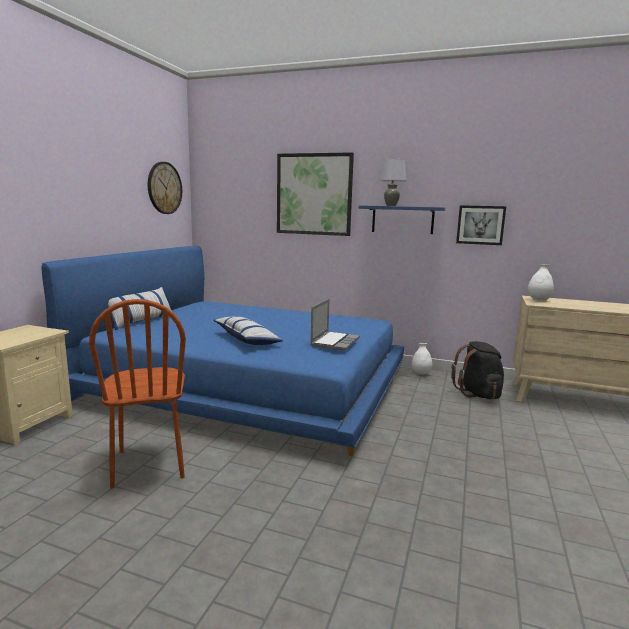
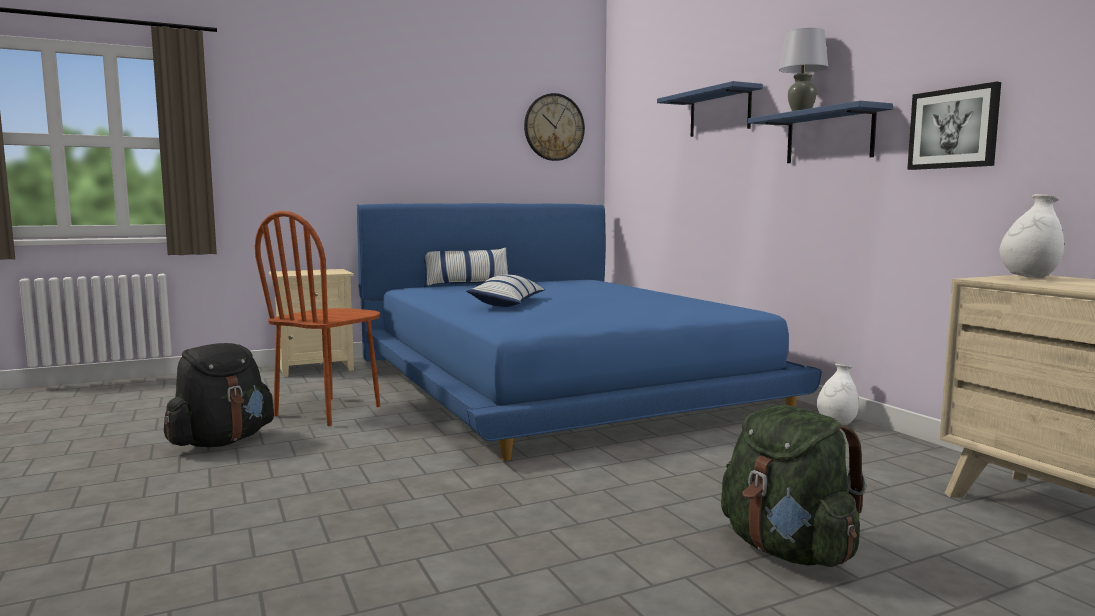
camera: 45 degrees right, 5 degrees down
(314, 194) = (720, 112): picture -> blue shelf
(334, 342) = (588, 314): laptop -> none
(478, 394) = (881, 467): black backpack -> black backpack (221, 441)
(542, 453) = (788, 550): none -> green backpack

